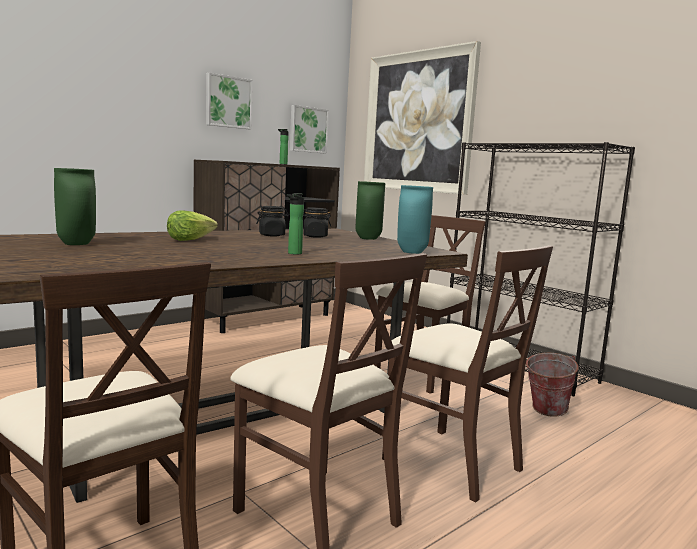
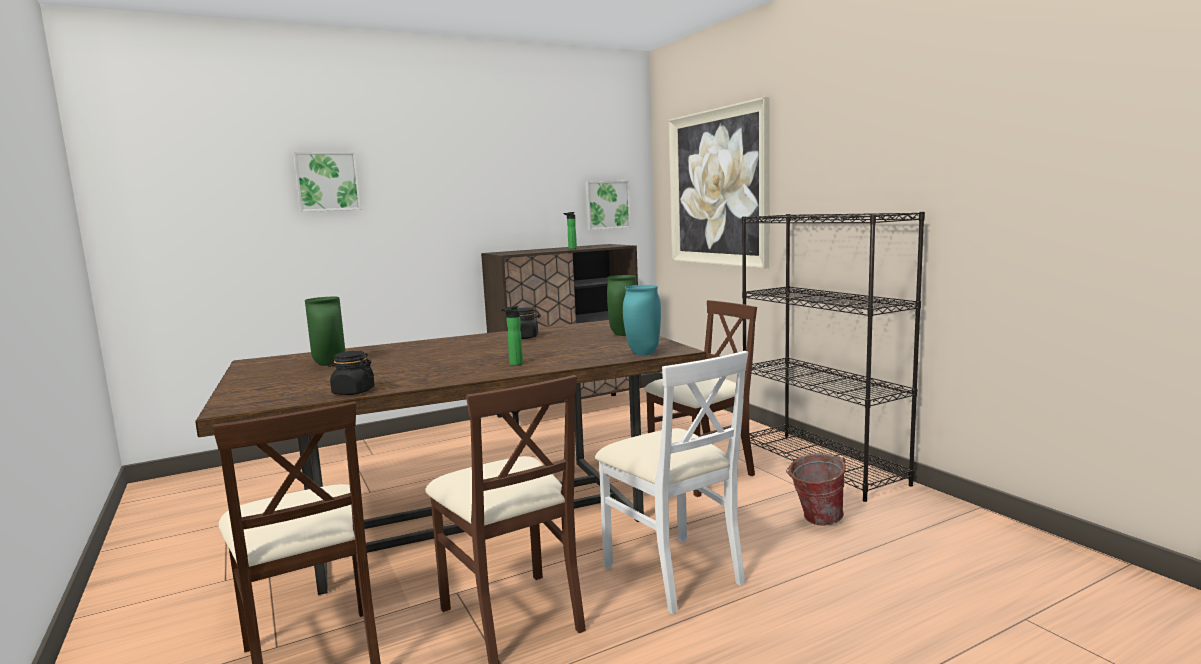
camera: 15 degrees right, 0 degrees up
(190, 240) = (436, 350): lettuce -> none
(228, 102) = (513, 190): picture -> picture (327, 182)
(314, 236) = (569, 335): black jar -> black jar (353, 392)
(451, 462) = (673, 572): brown chair -> white chair

